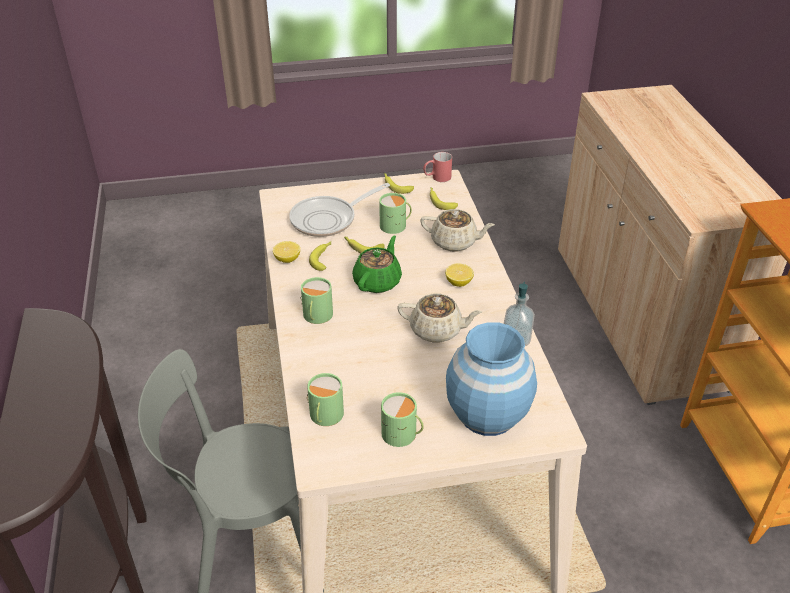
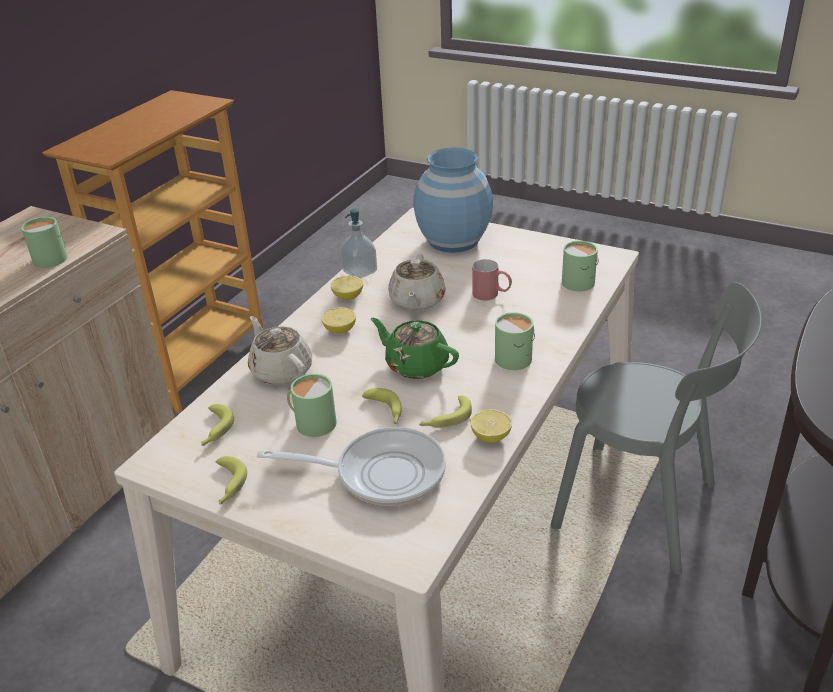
camera: 140 degrees left, 5 degrees down
(378, 281) = (416, 365): green teapot -> green teapot turned 60 degrees clockwise
(402, 435) = (530, 251): green mug -> green mug (50, 257)
(437, 178) = (161, 470): red mug -> red mug (491, 295)
(437, 330) = (417, 301): beige teapot -> beige teapot turned 135 degrees counterclockwise
(491, 310) = (348, 297): none -> lemon

